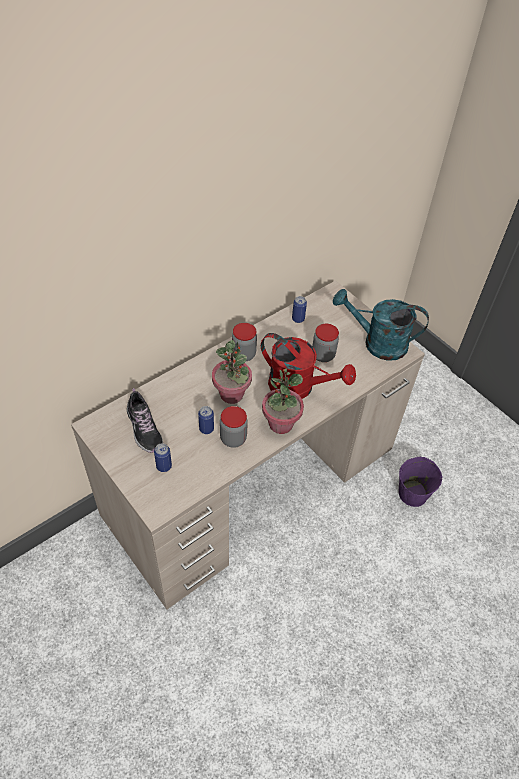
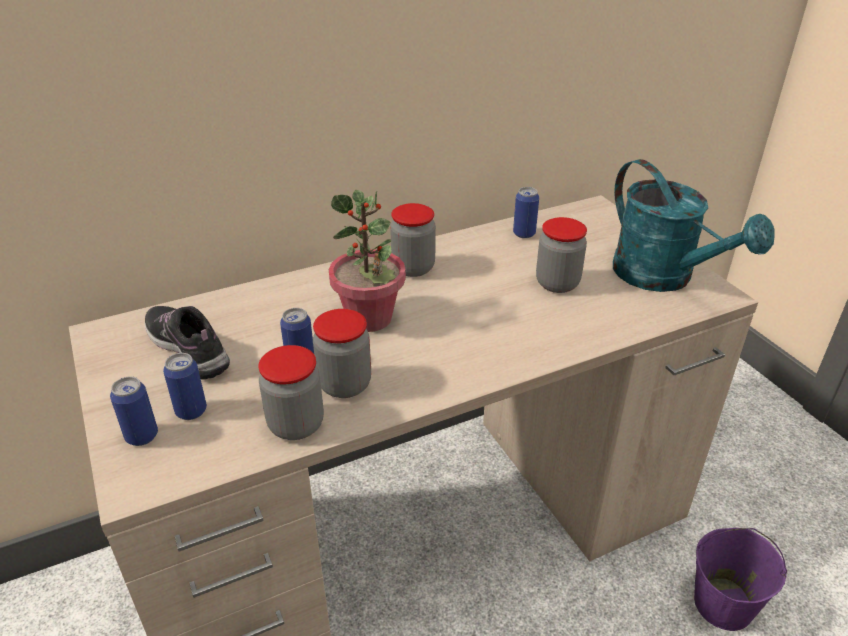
camera: 15 degrees right, 15 degrees down
(144, 429) = (188, 348): shoe -> shoe turned 150 degrees clockwise
(146, 484) = (142, 436): none -> can
(218, 465) = (296, 425): none -> jar
(280, 424) = (446, 373): potted plant -> none
(299, 387) = (499, 323): red watering can -> none
(377, 343) = (664, 278): turquoise watering can -> turquoise watering can turned 150 degrees counterclockwise

